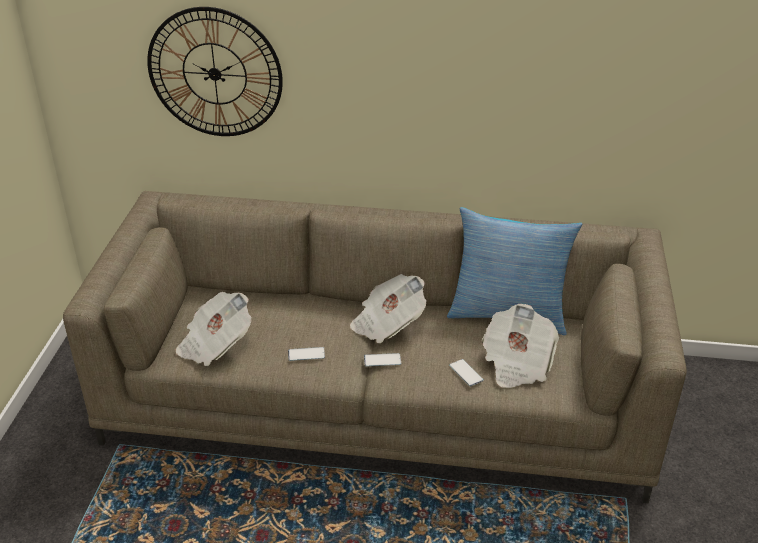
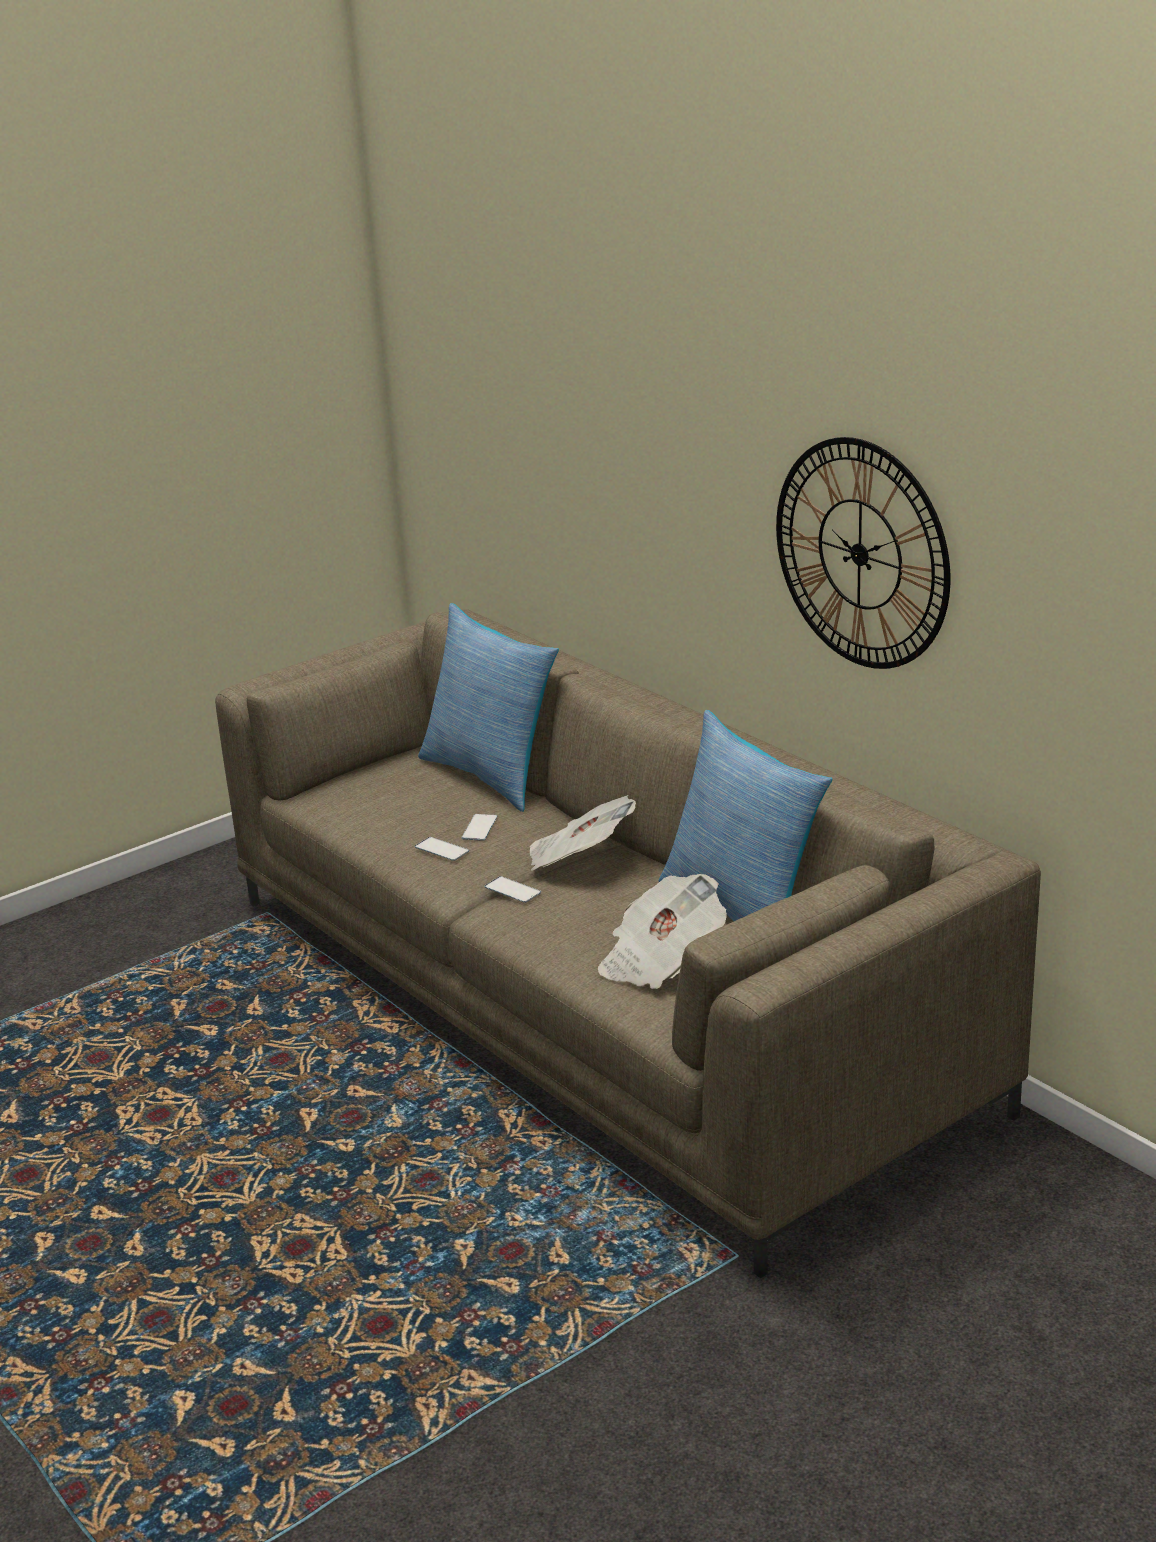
camera: 45 degrees right, 10 degrees down
(215, 73) = (538, 454): wall clock -> wall clock (860, 554)
(215, 344) = (369, 803): newspaper -> none
(260, 292) = (492, 775): none -> pillow
(466, 373) = (582, 942): phone -> phone (479, 828)

